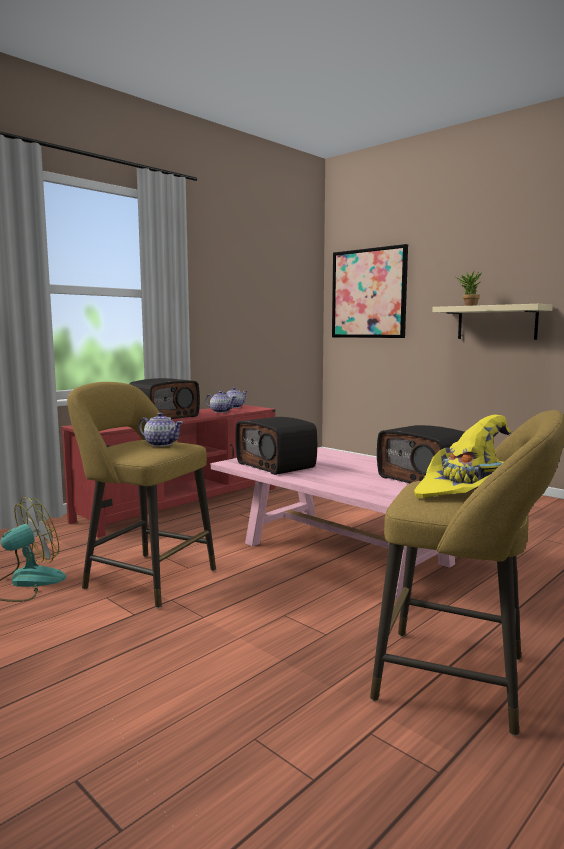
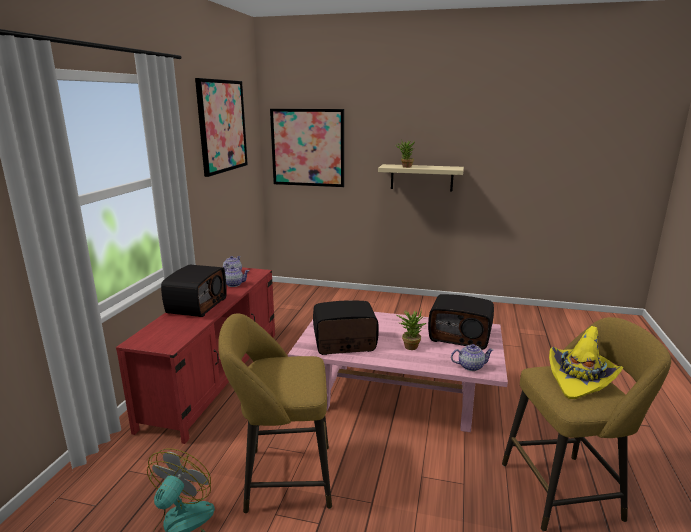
camera: 30 degrees left, 10 degrees up
(161, 444) = (295, 368): teapot -> teapot (470, 366)
(260, 261) = (222, 126): none -> picture
(277, 465) = (344, 344): radio -> radio turned 150 degrees clockwise
(347, 476) = (410, 345): none -> potted plant

